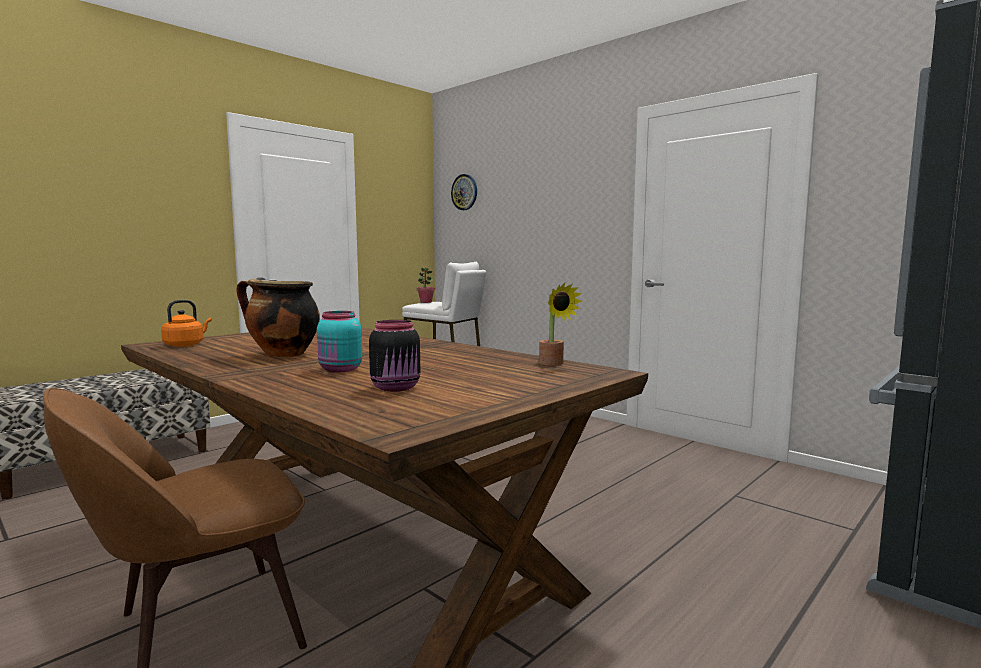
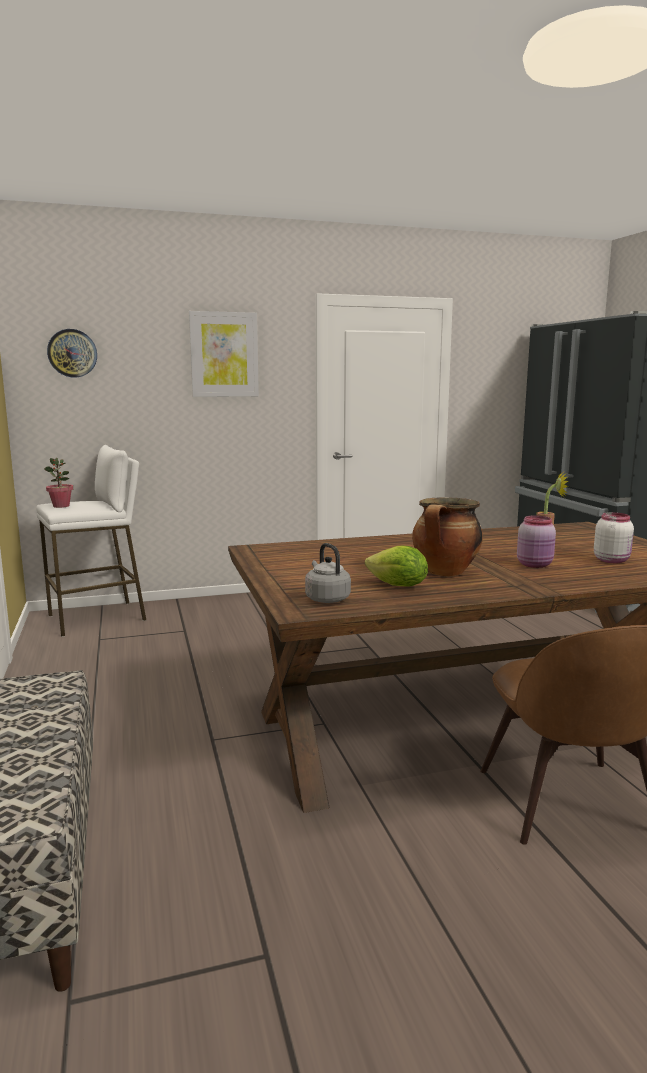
camera: 60 degrees left, 5 degrees up
(186, 345) = (326, 598): orange kettle -> grey kettle
(228, 351) = (398, 586): none -> lettuce
(340, 370) = (535, 565): turquoise jar -> pink jar
(397, 388) = (612, 560): black jar -> white jar
(556, 182) = (224, 354): none -> picture

